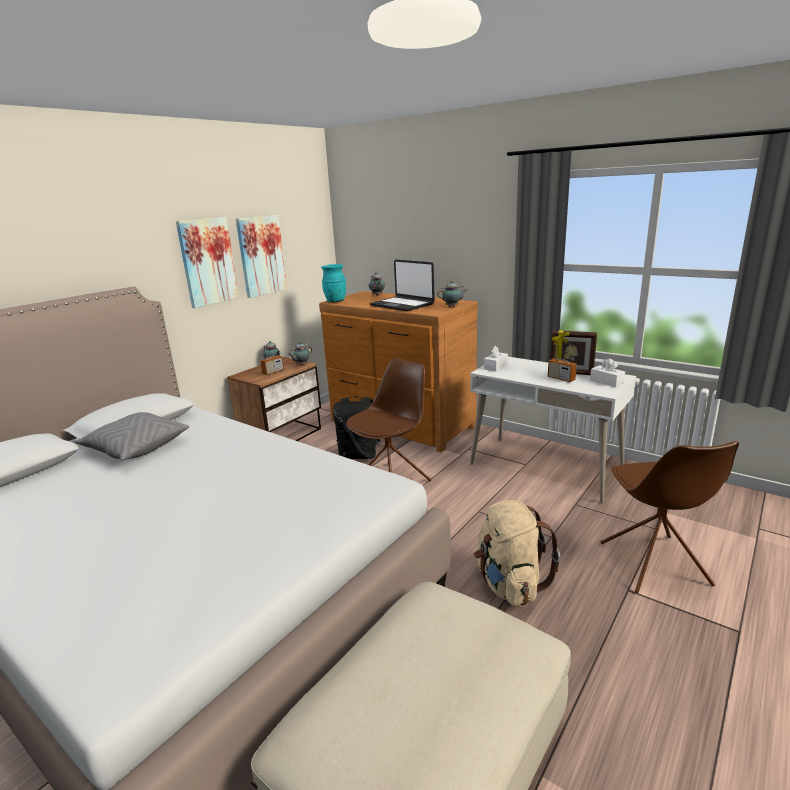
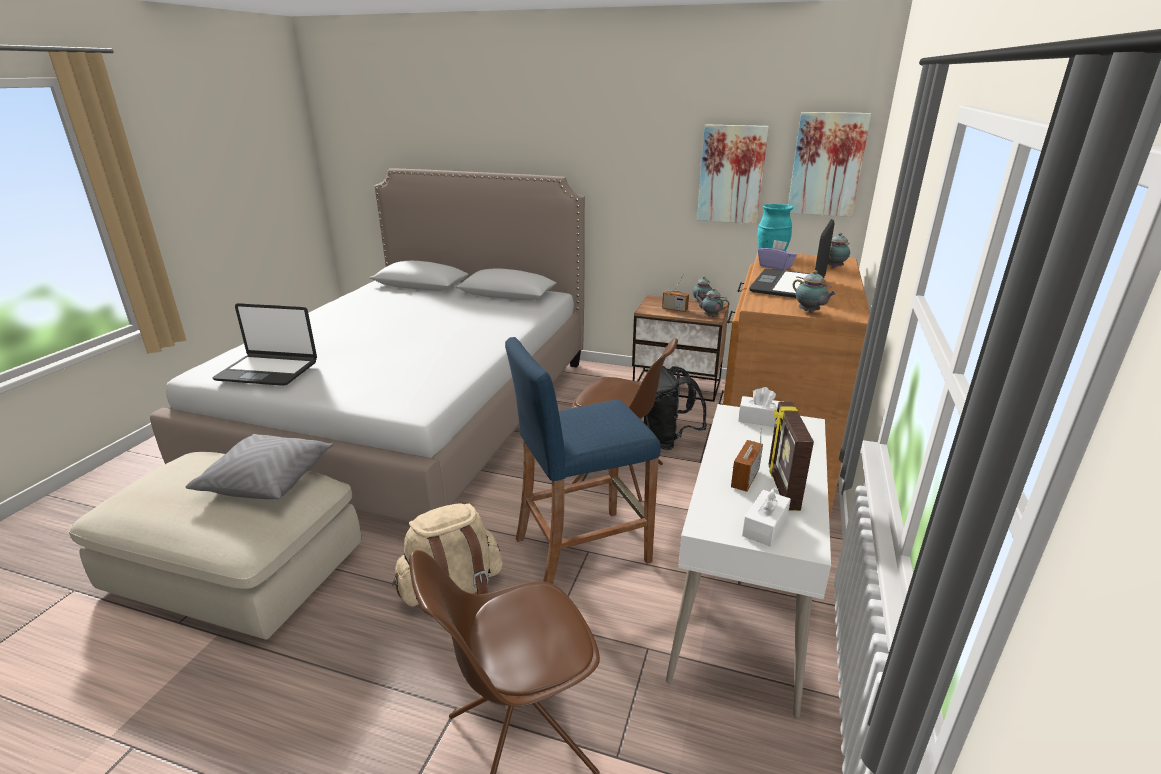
camera: 70 degrees right, 5 degrees up
(136, 448) = (469, 304): grey pillow -> grey pillow (268, 480)
(199, 594) = (268, 371): none -> laptop
(207, 262) = (656, 168): picture -> picture (827, 164)
(361, 303) = (775, 267): none -> purple tissue box
(475, 513) = (582, 549): none -> blue stool

